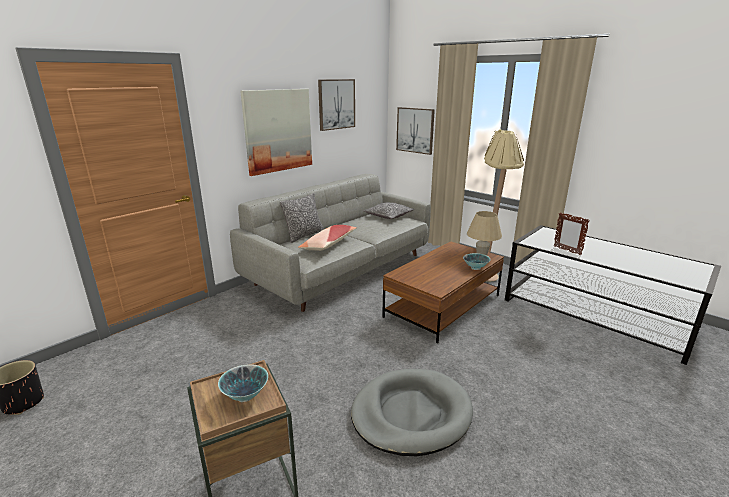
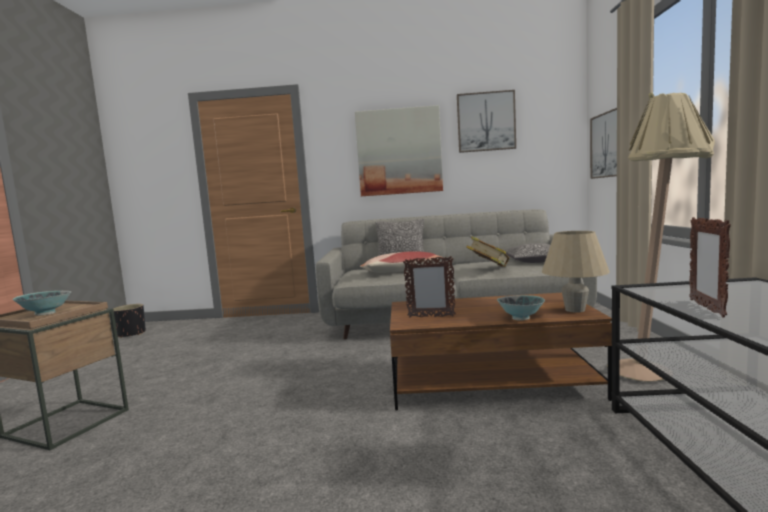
camera: 50 degrees right, 15 degrees down
(381, 229) = (488, 268): none -> book
(411, 414) = (224, 451): grey dog bed -> none
(436, 280) = (431, 316): none -> picture frame

